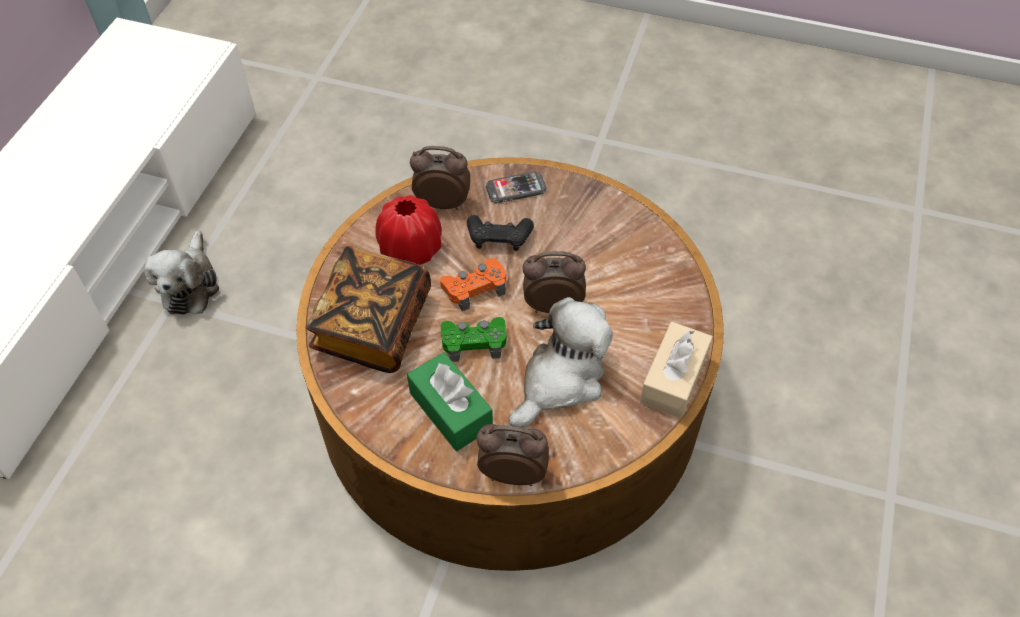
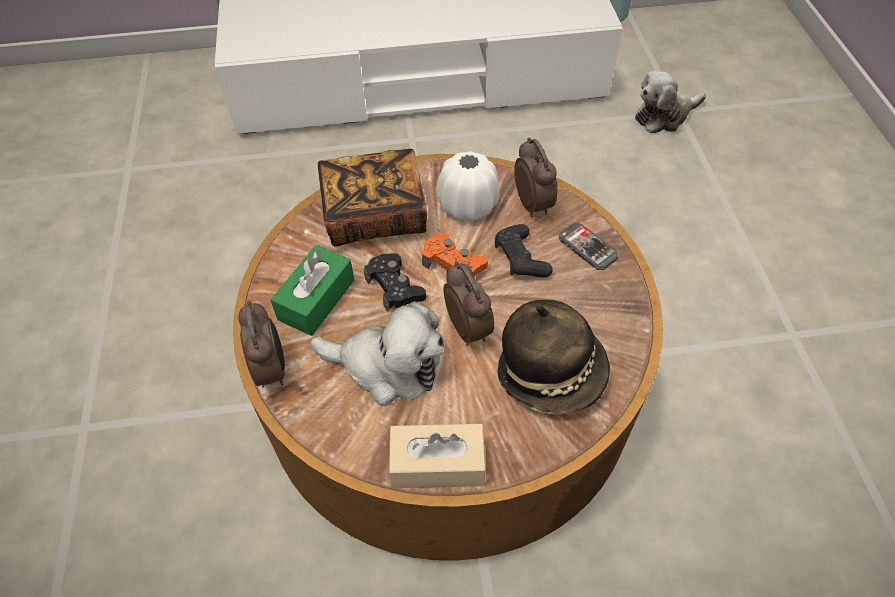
camera: 65 degrees right, 0 degrees up
(189, 284) = (431, 141): plush toy -> plush toy (664, 116)
(410, 249) = (467, 205): red vase -> white vase
(474, 342) = (394, 287): green game controller -> black game controller
(627, 268) = (551, 373): none -> hat

